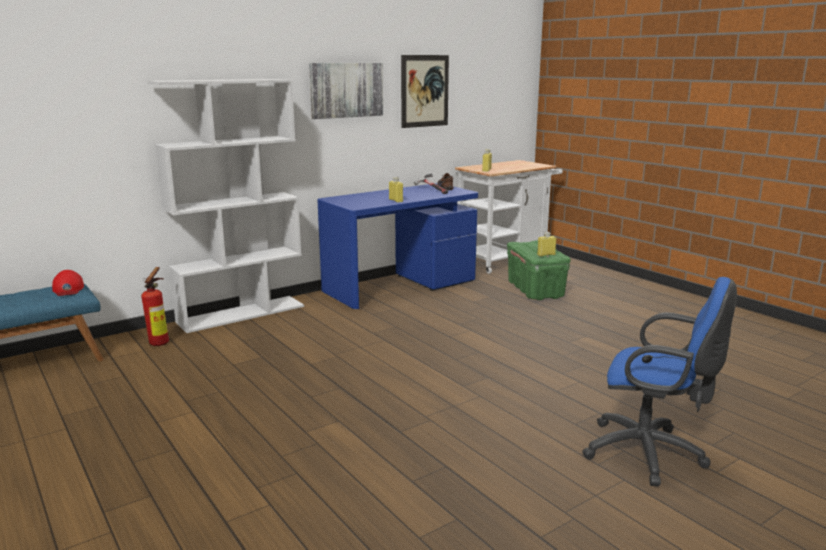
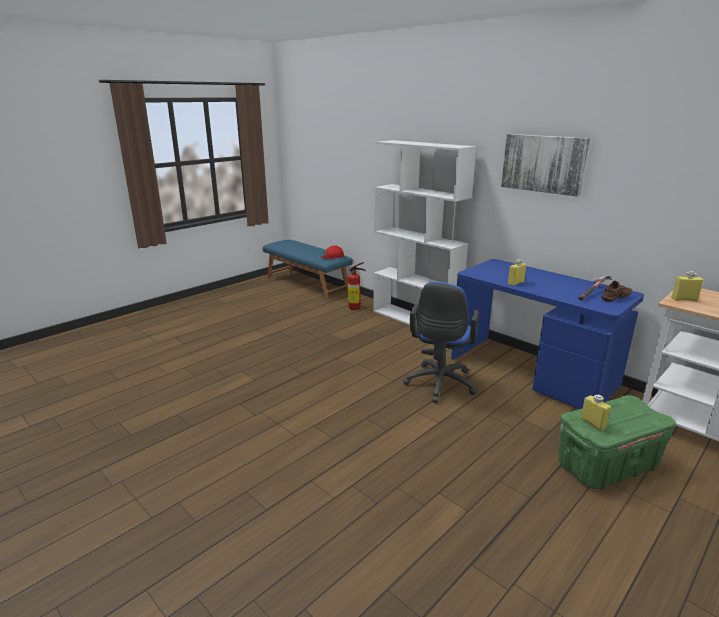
camera: 80 degrees right, 5 degrees up
(424, 91) = (651, 177): picture -> none
(650, 454) = (187, 539): blue office chair -> blue office chair (439, 385)

